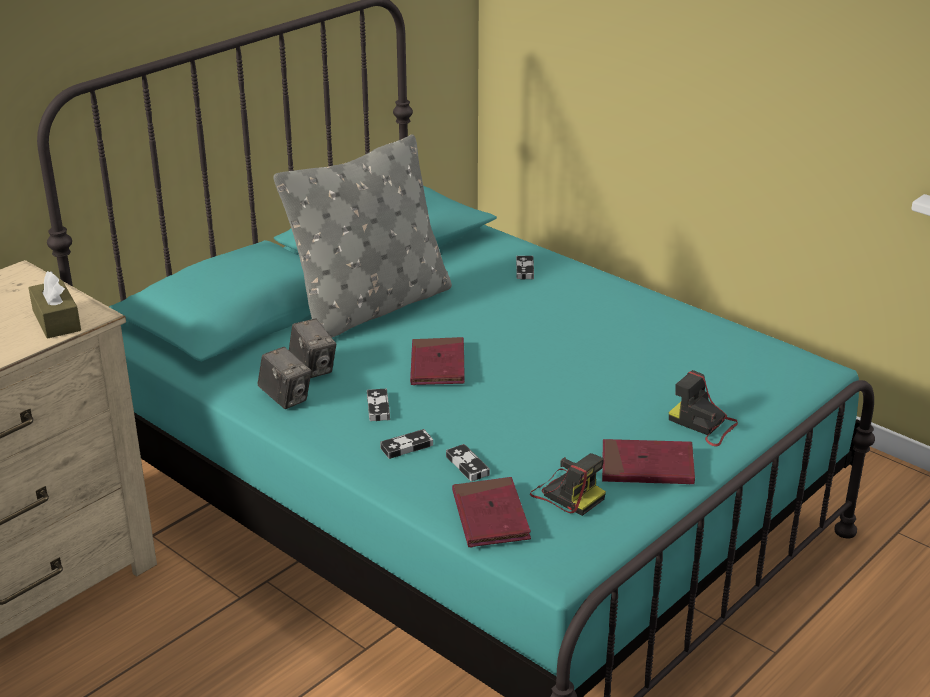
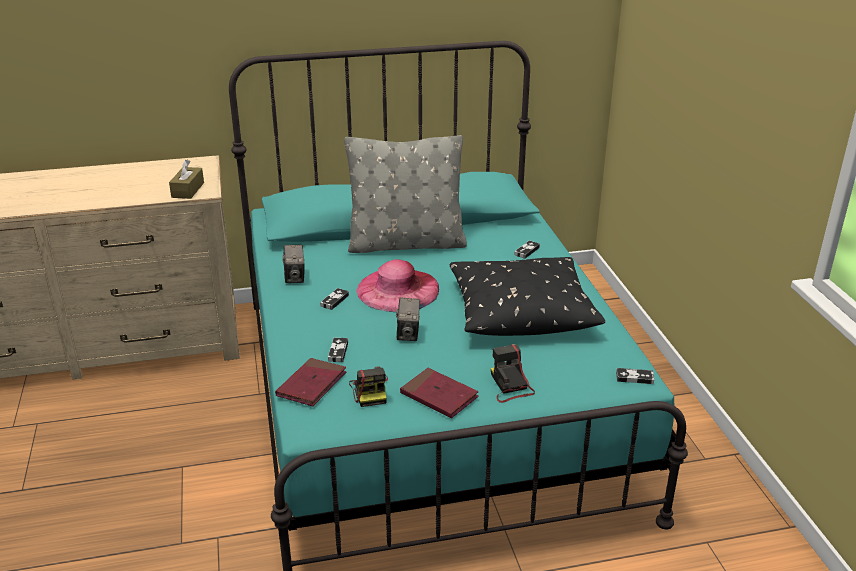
camera: 35 degrees right, 0 degrees up
(313, 368) = (330, 266): camera -> camera (408, 334)
(406, 446) = (320, 328): game controller -> game controller (634, 378)
(437, 365) = (398, 289): red book -> pink hat
(606, 339) = (520, 310): none -> black pillow

